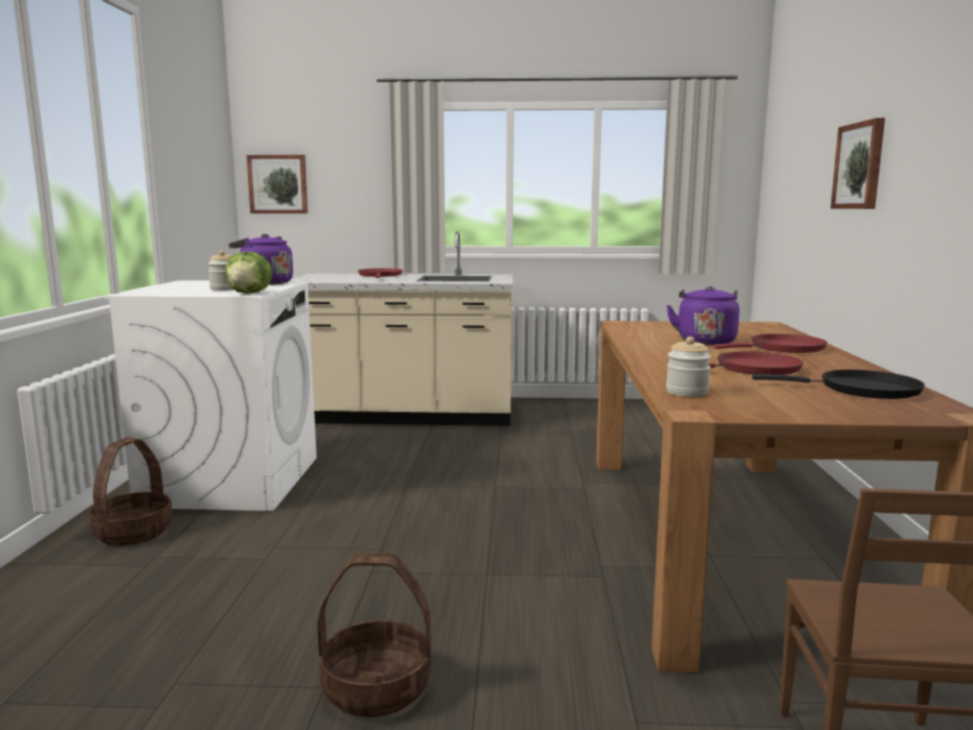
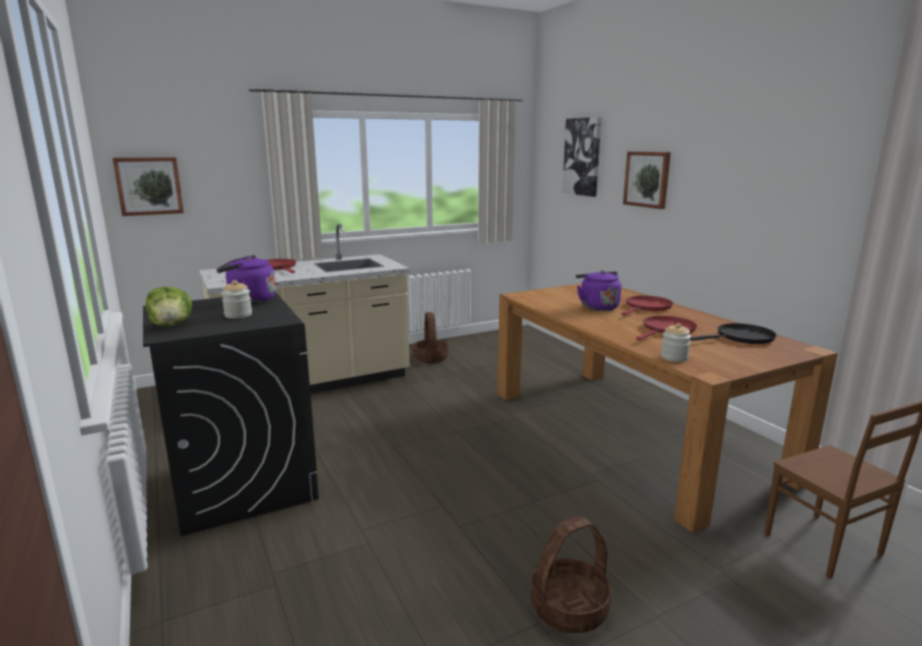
camera: 30 degrees left, 5 degrees up
(133, 532) = (217, 558): basket -> basket (430, 358)
(232, 481) = (242, 482): white washing machine -> black washing machine
(250, 293) = (281, 318): lettuce -> lettuce (171, 325)
(802, 147) = (582, 157): none -> picture

